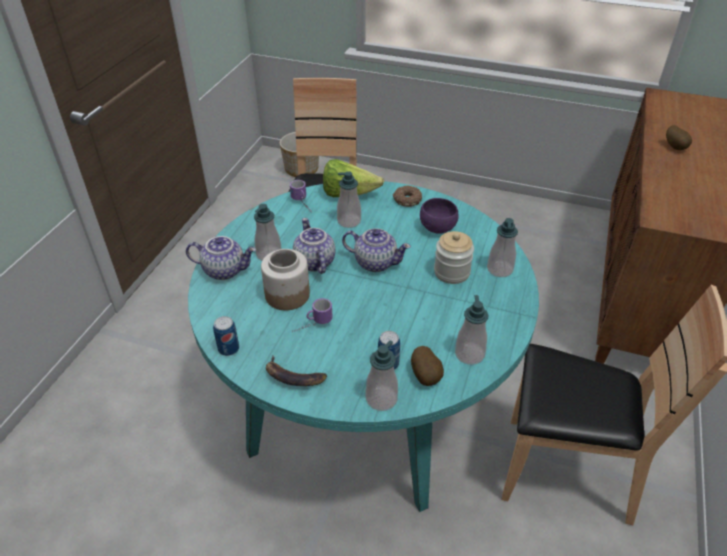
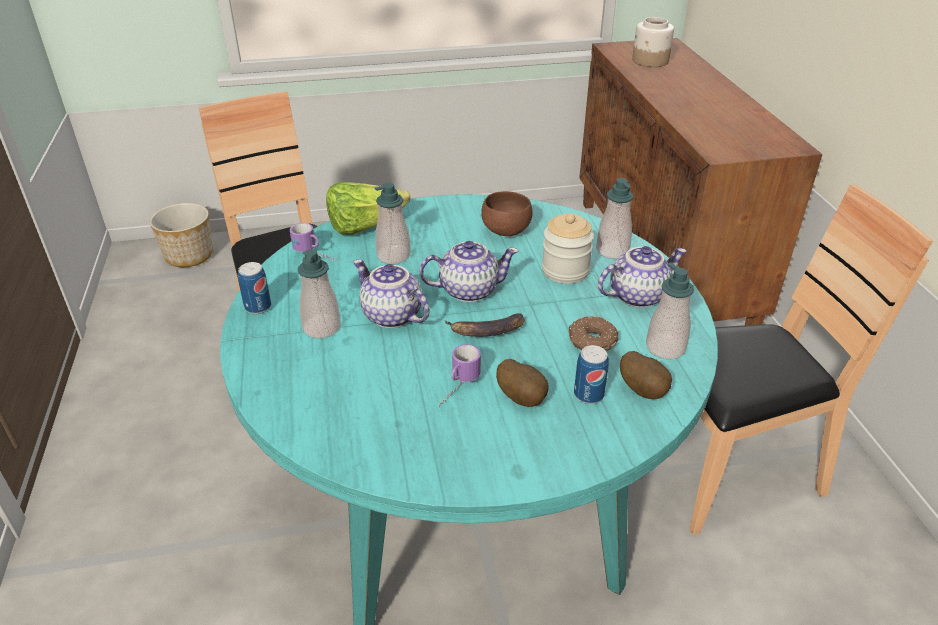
camera: 30 degrees left, 5 degrees down
(225, 270) = (275, 368): teapot -> teapot (637, 295)
(228, 349) = (369, 463): can -> can (258, 307)
(287, 295) = (391, 367): jar -> jar (650, 61)
(293, 377) = (489, 460): banana -> banana (486, 331)
(381, 399) = (618, 437): soap dispenser -> none
(407, 200) = (443, 213): donut -> donut (591, 341)
(439, 228) = (507, 230): purple bowl -> brown bowl
(675, 147) = (671, 88): potato -> potato (522, 398)

